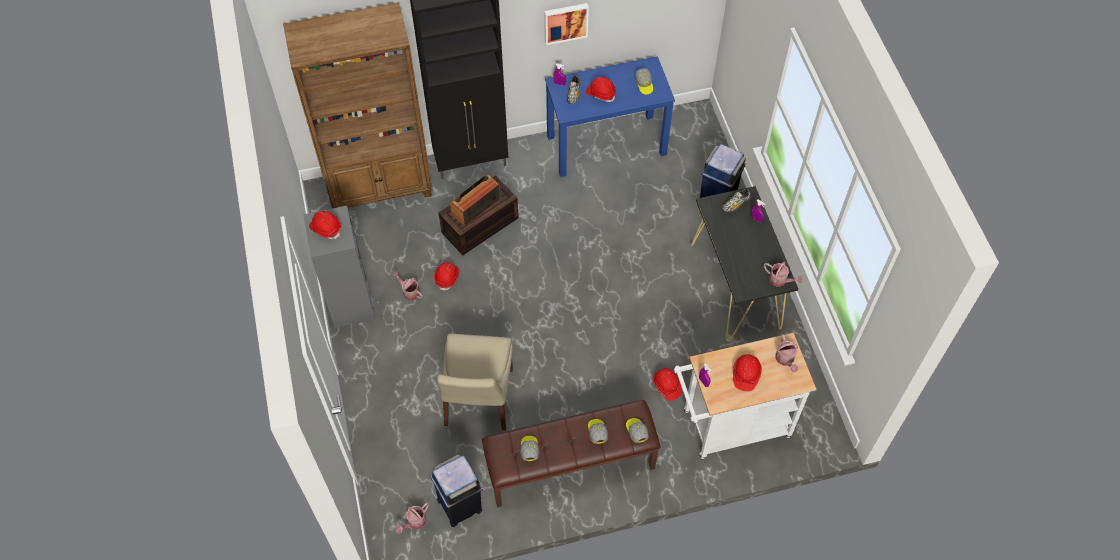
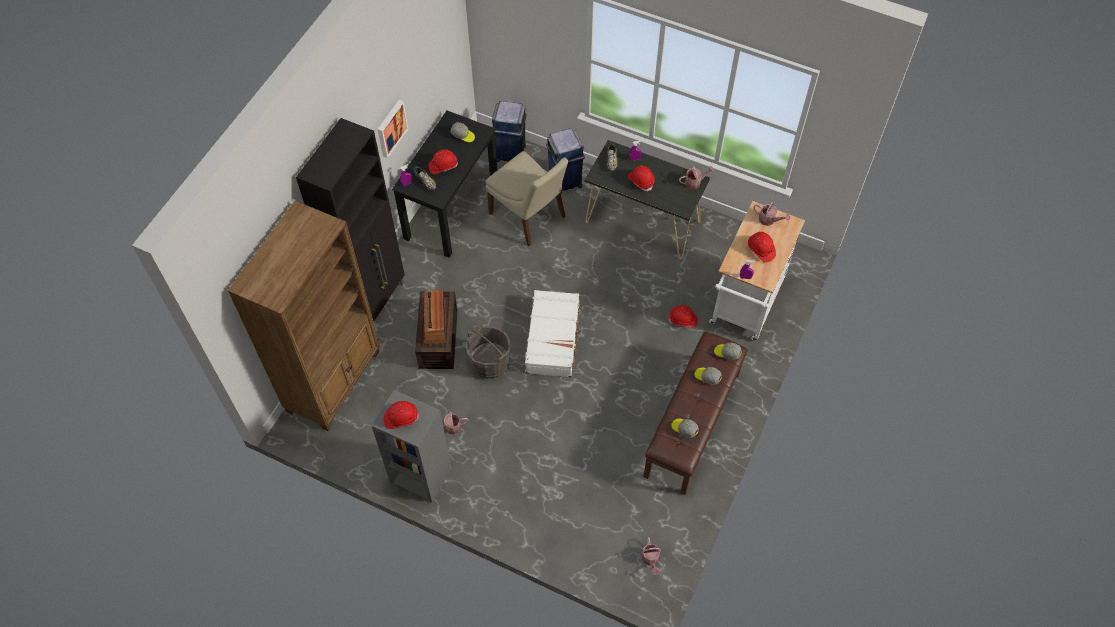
camera: 50 degrees left, 0 degrees up
(447, 277) = (463, 392): red hard hat -> red hard hat (641, 181)
(460, 505) = (662, 518): blue trash can -> blue trash can (510, 152)
(478, 400) = (587, 446): beige chair -> beige chair (529, 216)
(491, 275) = (489, 363): none -> grey bucket
(555, 303) = (553, 338): none -> white suitcase
(607, 145) = (451, 209): blue desk -> black desk

